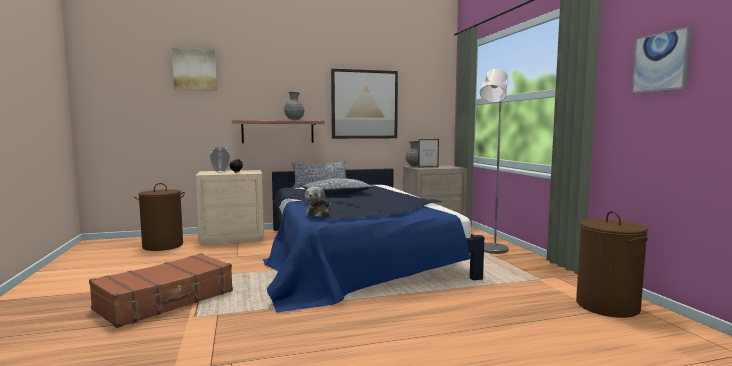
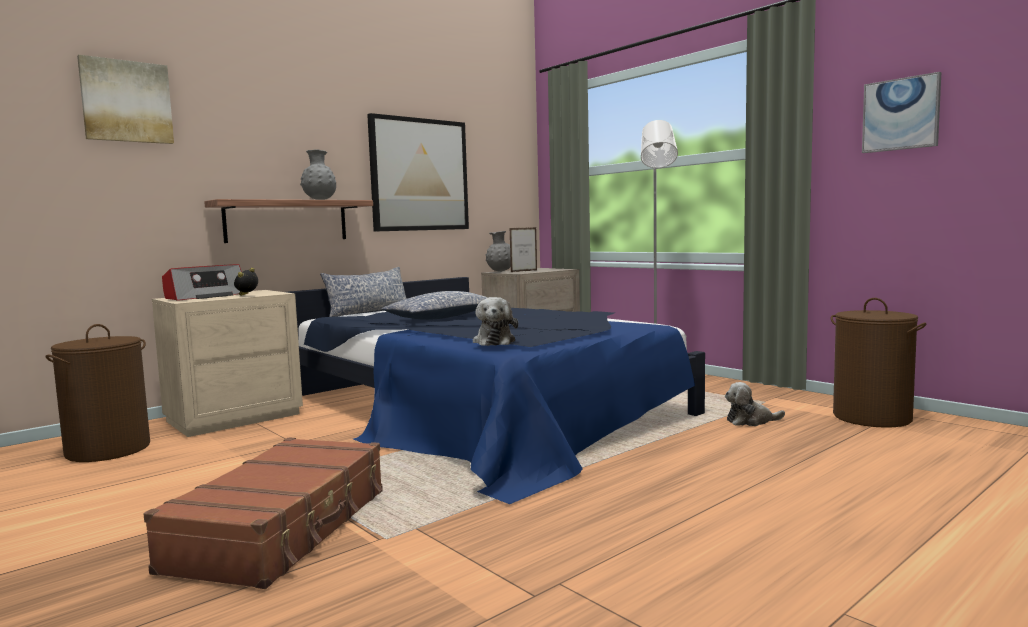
camera: 25 degrees left, 0 degrees up
(220, 172) = (205, 296): vase -> radio
(506, 291) = (750, 421): none -> plush toy

